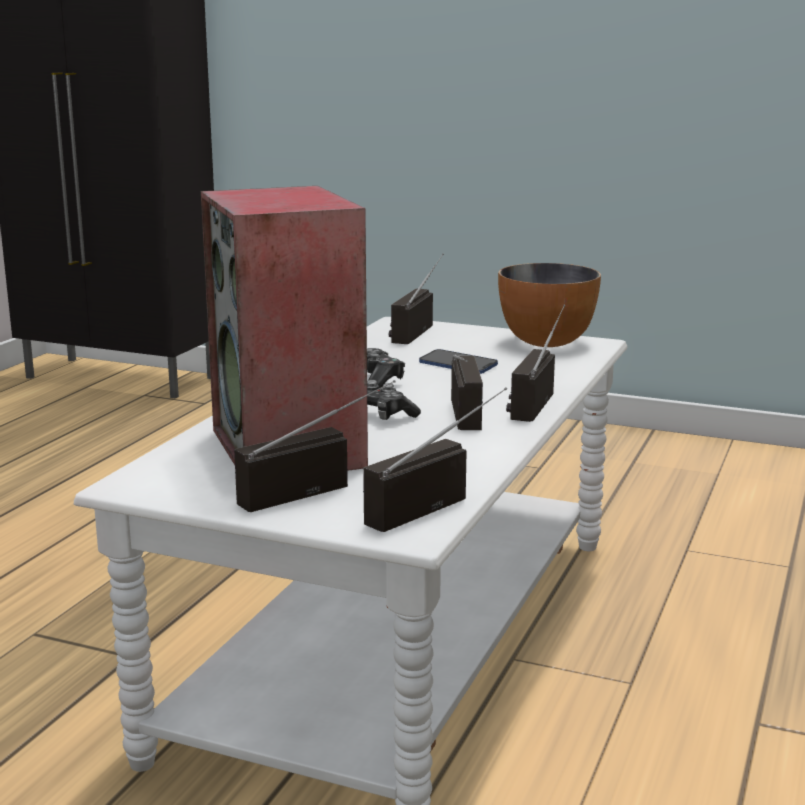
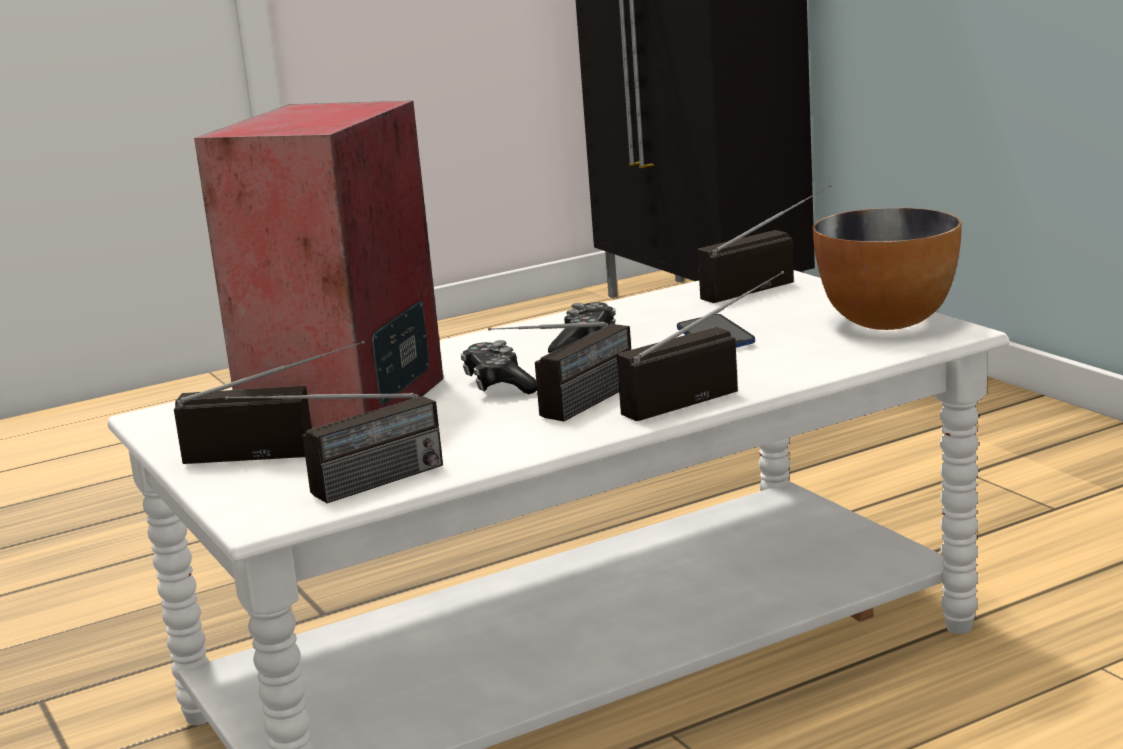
camera: 40 degrees right, 0 degrees up
(435, 502) = (347, 491): radio -> radio turned 150 degrees clockwise

